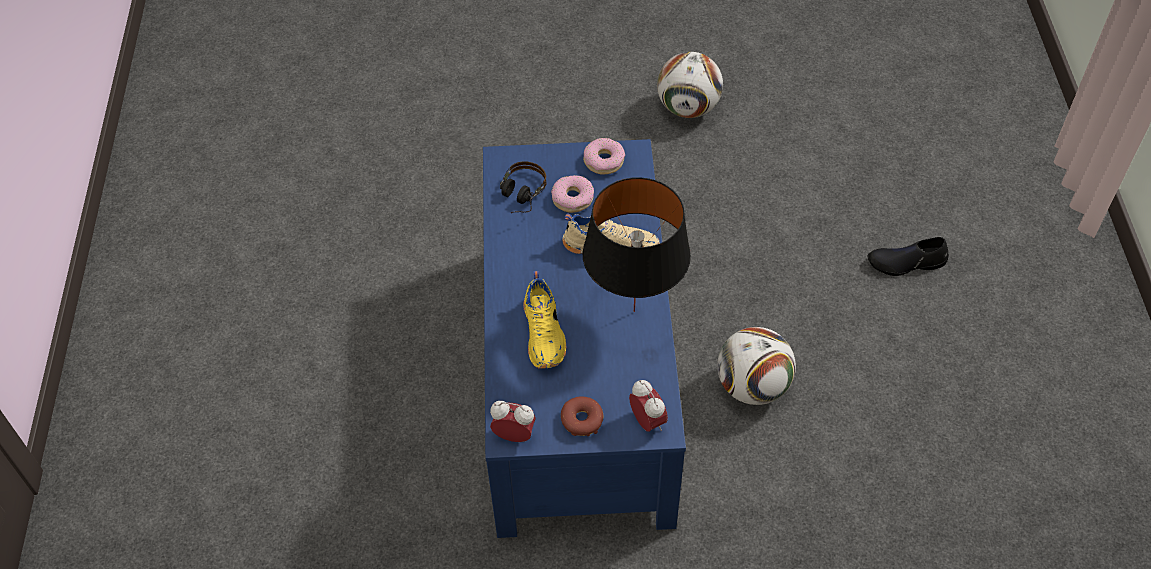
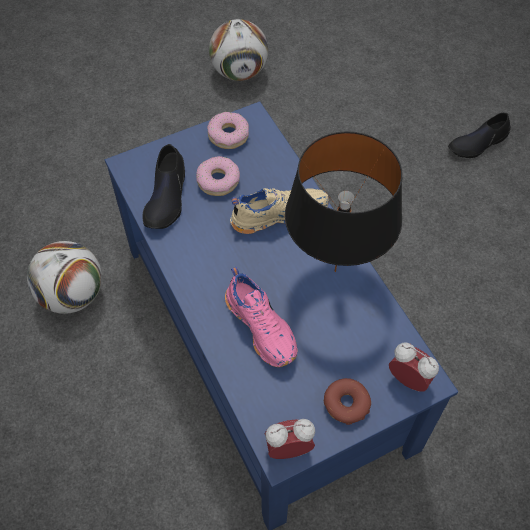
camera: 25 degrees left, 5 degrees up
(519, 197) = (166, 197): headphones -> black shoe
(545, 333) = (262, 326): yellow shoe -> pink shoe
(752, 386) = (416, 293): football -> football (72, 295)

